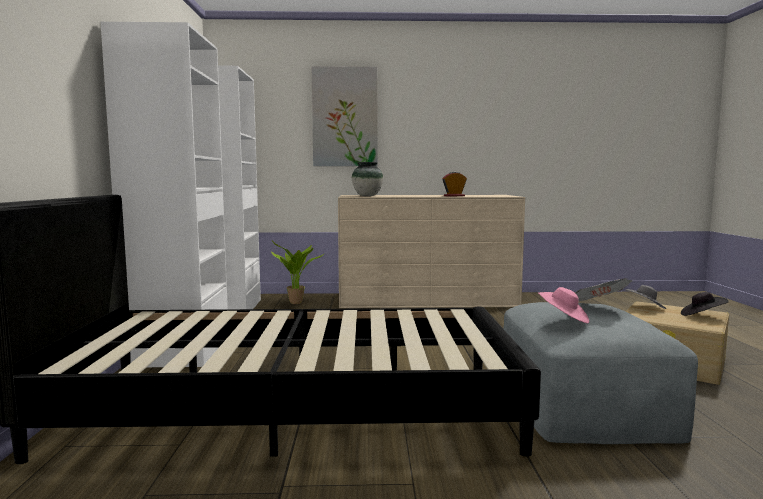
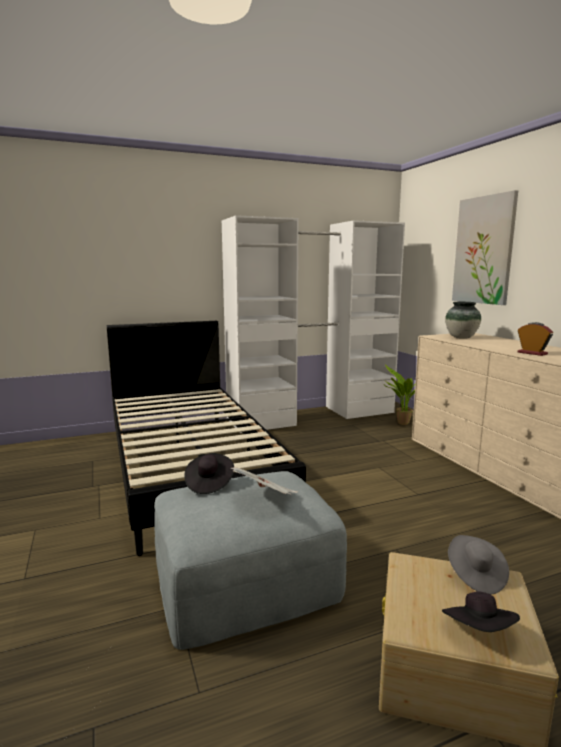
camera: 70 degrees right, 5 degrees up
(563, 319) = (209, 483): pink hat -> black hat

